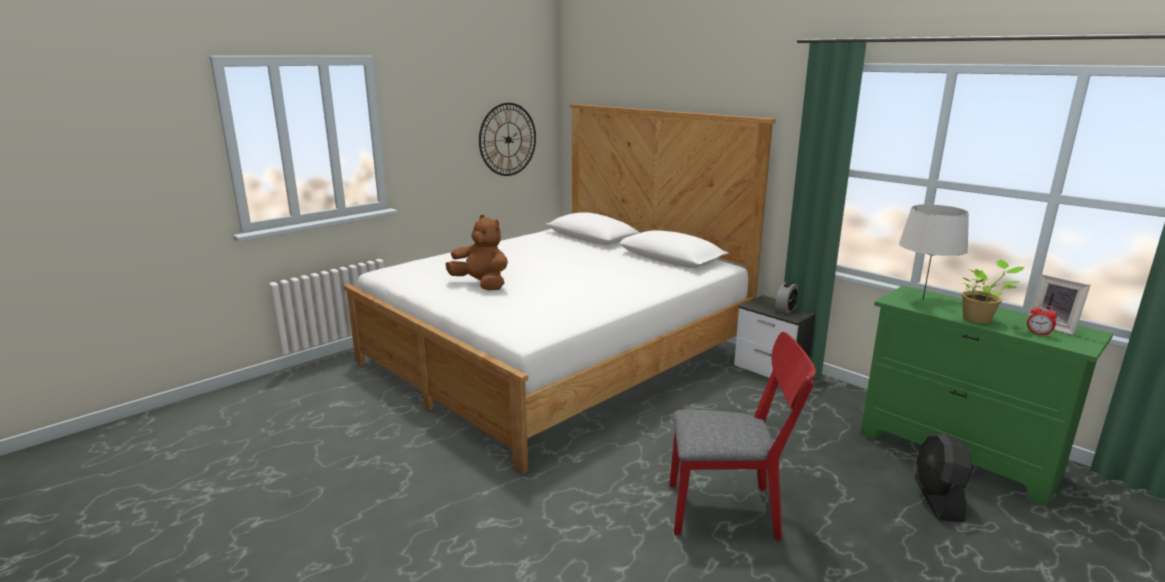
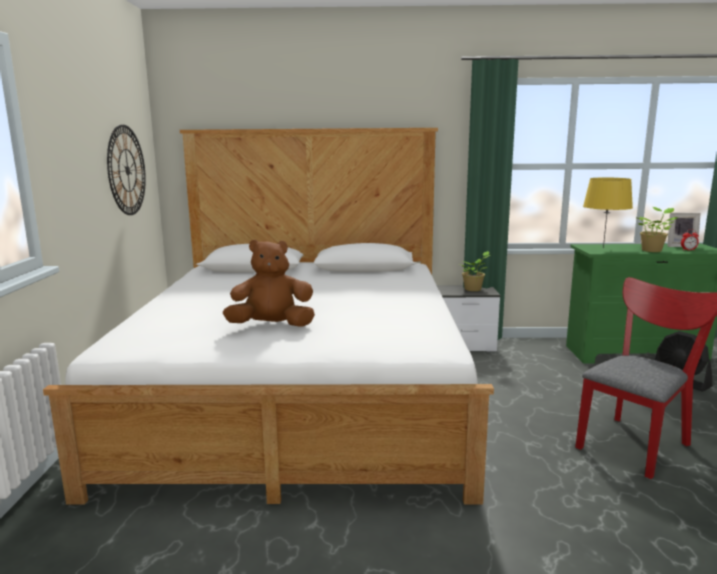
camera: 45 degrees left, 5 degrees down
(786, 310) = (474, 289): alarm clock -> potted plant
(922, 299) = (603, 248): grey table lamp -> yellow table lamp

